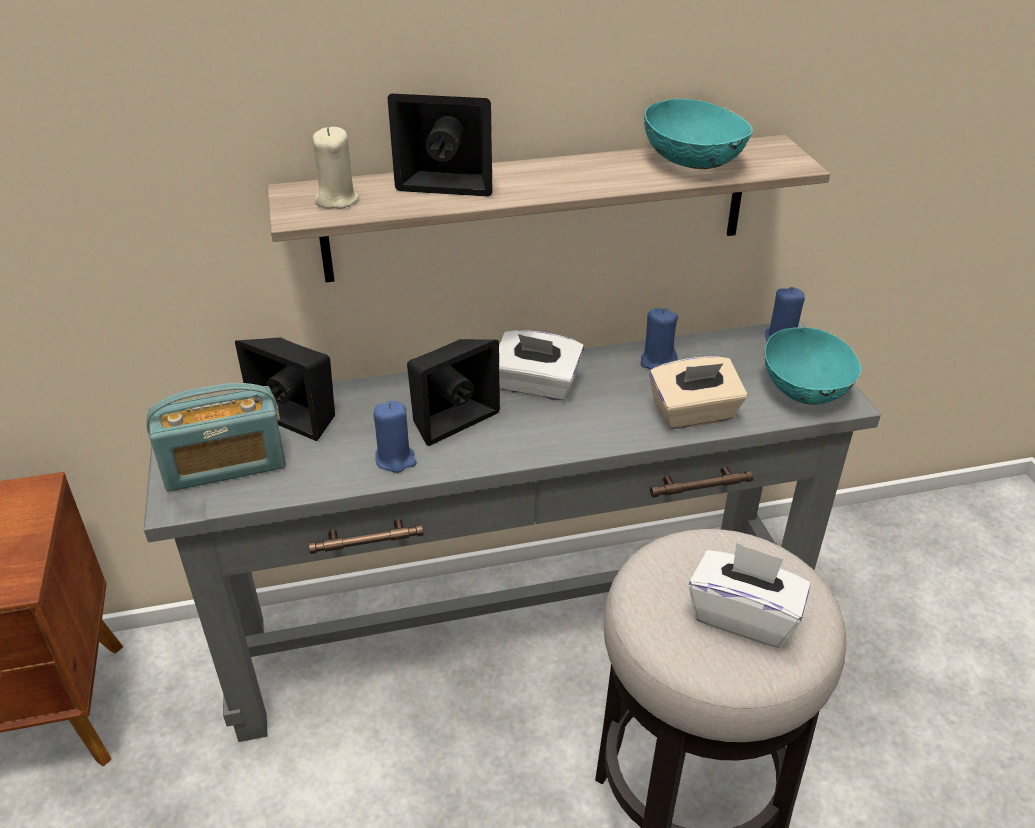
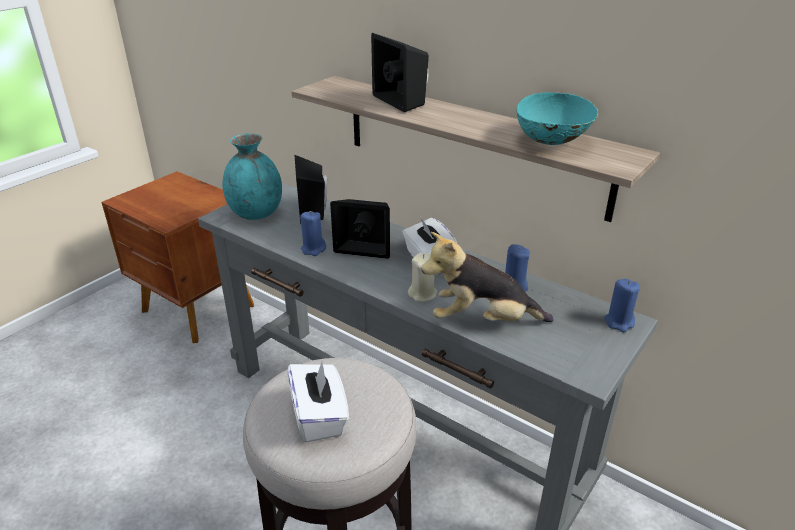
camera: 50 degrees right, 5 degrees down
(225, 465) = (256, 213): radio -> turquoise vase
(336, 200) = (341, 89): beige candle -> beige candle (423, 294)
(694, 414) = (482, 320): beige tissue box -> plush toy
(806, 390) = (577, 354): turquoise bowl -> none

